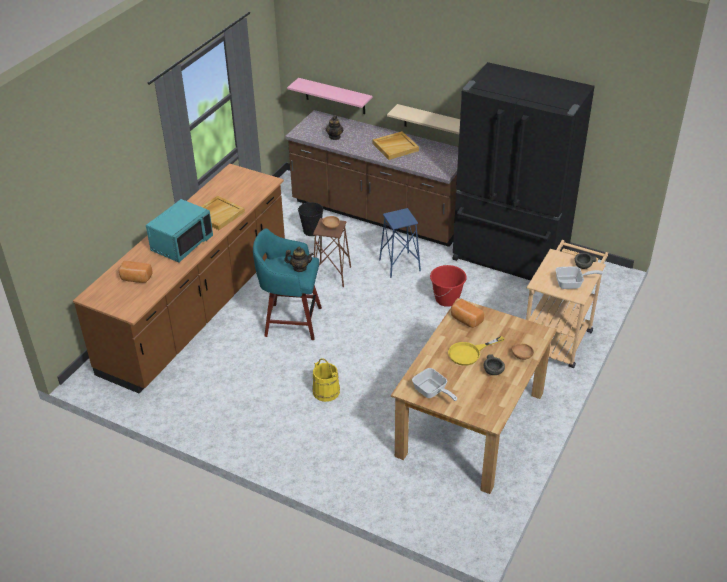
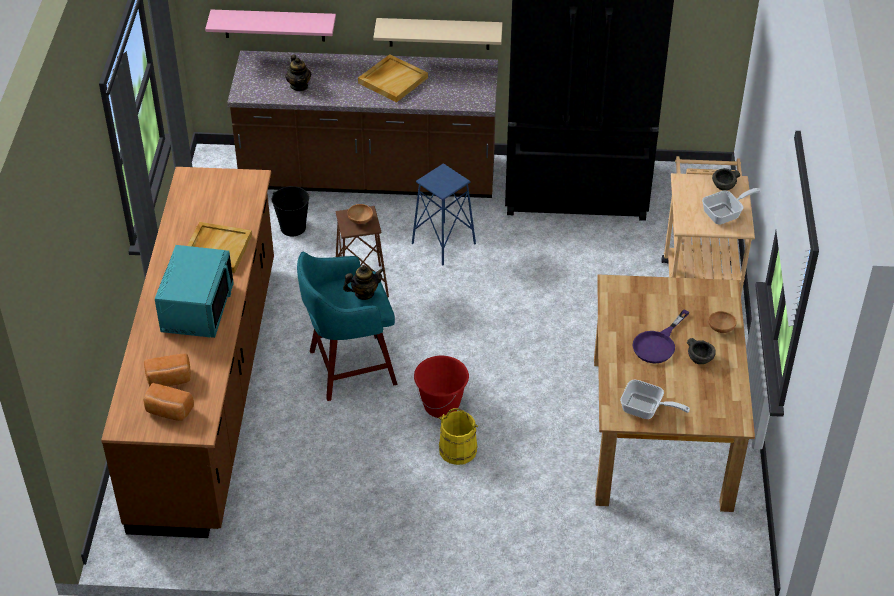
camera: 25 degrees left, 5 degrees up
(447, 299) = (533, 274): red bucket -> red bucket (441, 406)
(465, 320) = (626, 301): bread -> bread (168, 411)
(469, 353) = (658, 344): yellow frying pan -> purple frying pan

